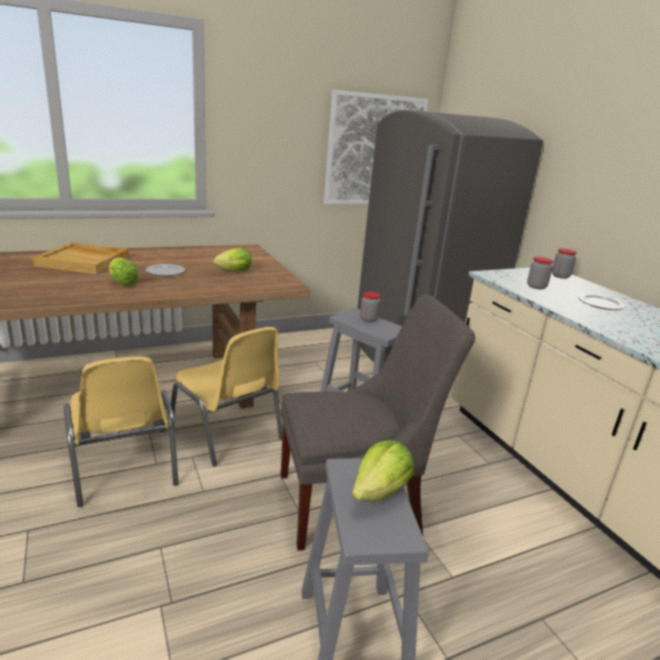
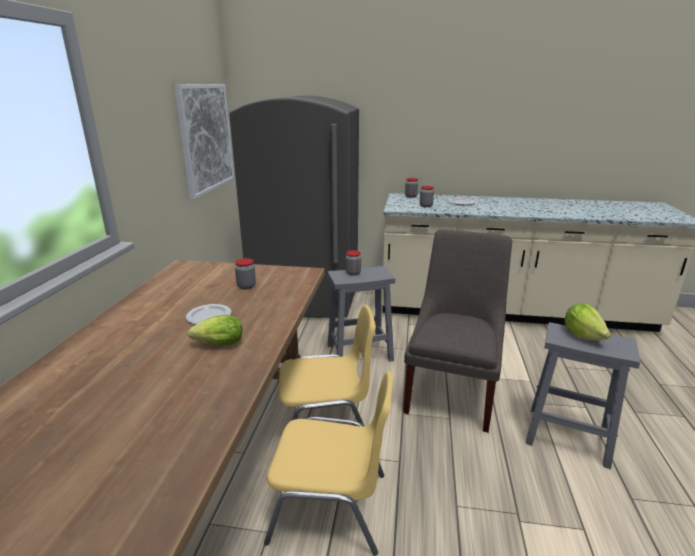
camera: 55 degrees left, 0 degrees up
(84, 261) = (104, 358): beige tray -> none
(232, 271) = (246, 286): lettuce -> jar

